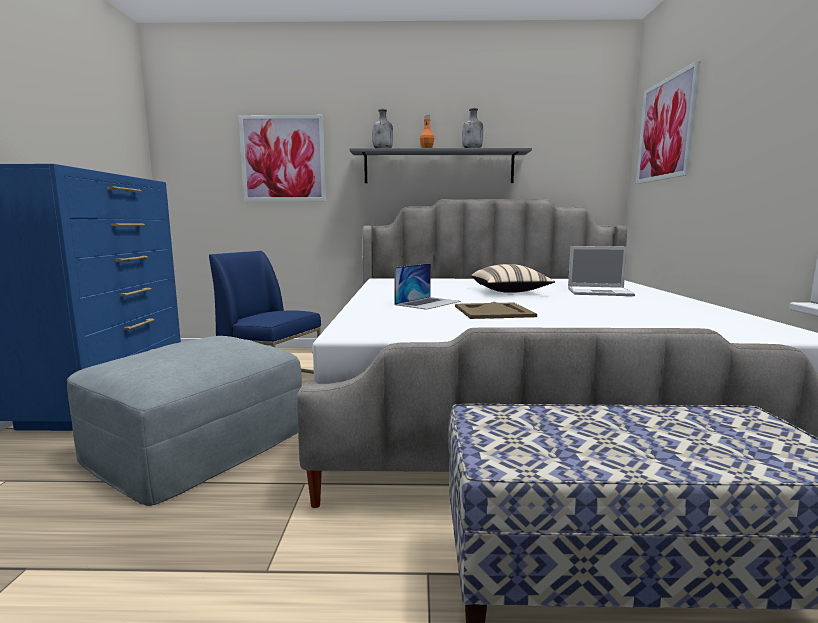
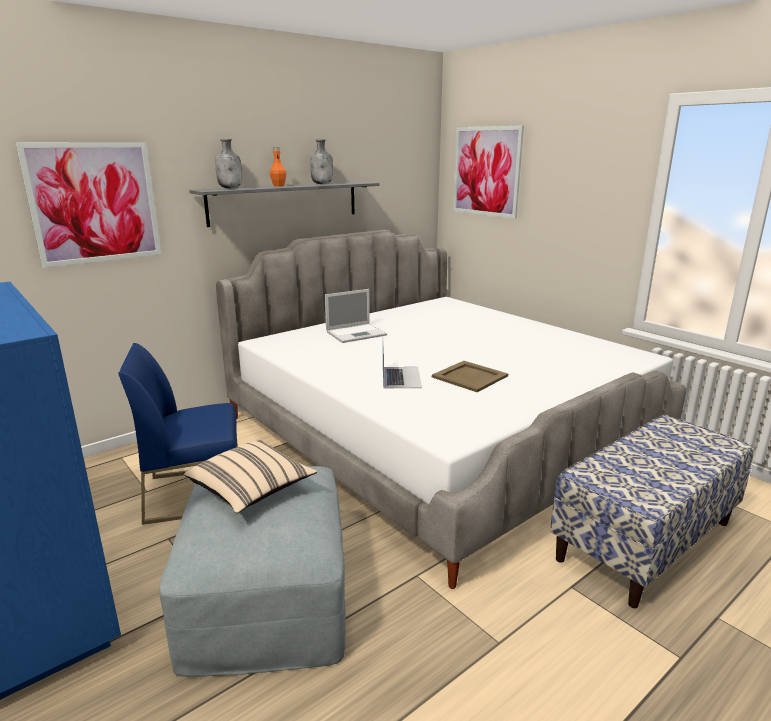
camera: 40 degrees left, 10 degrees up
(509, 292) = (419, 340): beige pillow -> beige pillow (252, 490)
(600, 292) = (475, 325): laptop -> laptop (357, 333)

